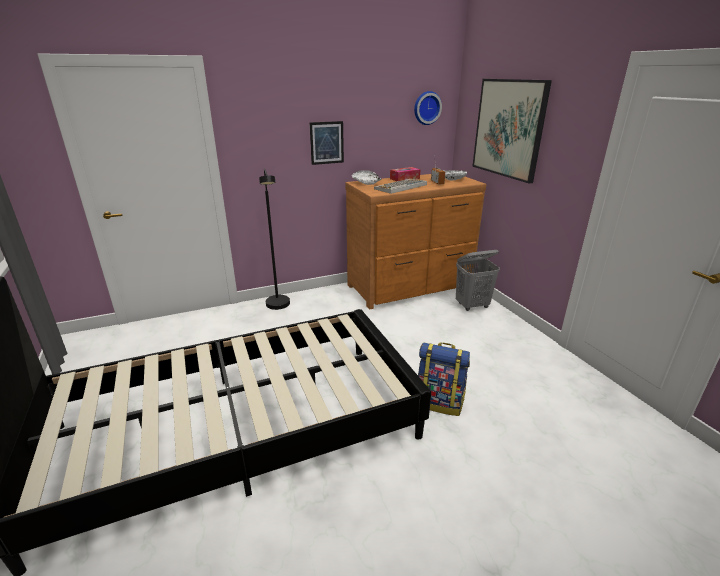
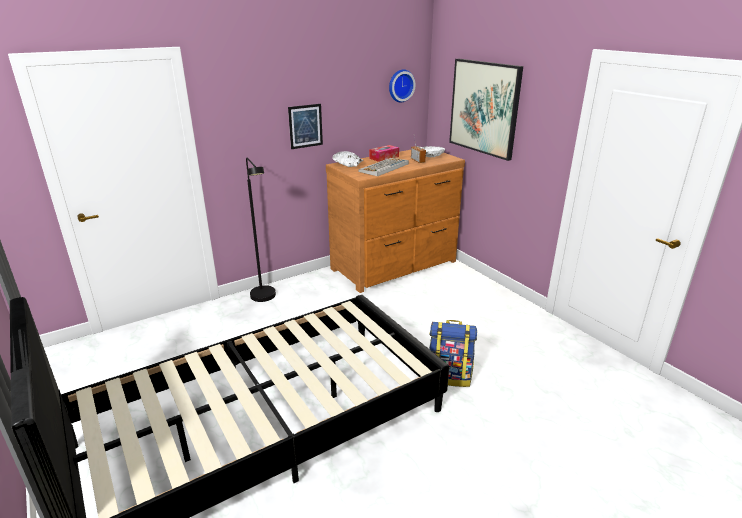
camera: 10 degrees left, 0 degrees up
(472, 306) = (460, 280): grey laundry basket -> none

